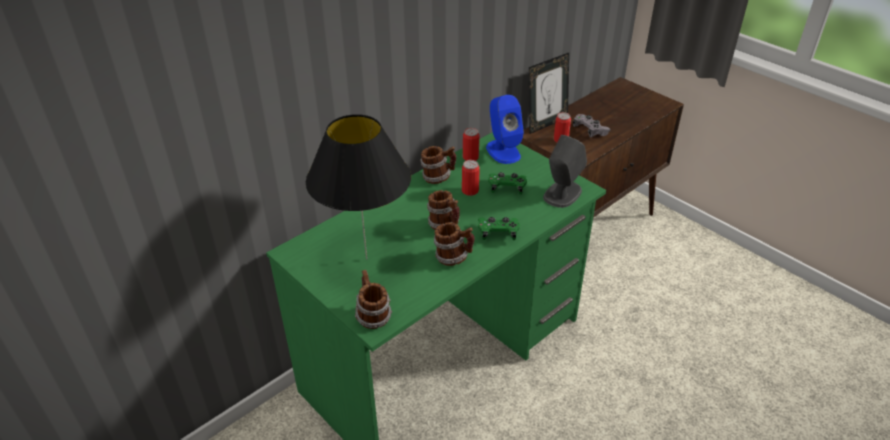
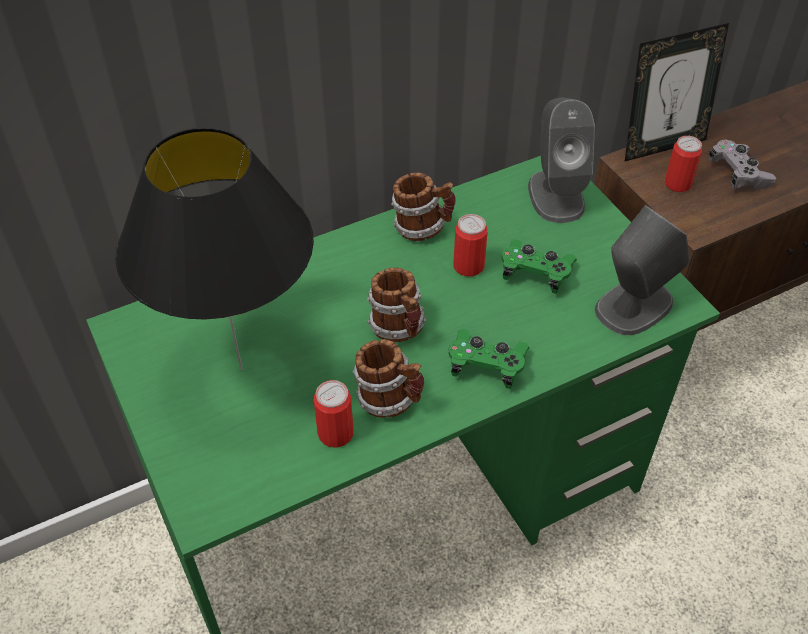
camera: 15 degrees right, 10 degrees up
(372, 316) = (208, 490): mug -> none
(470, 157) = (493, 197): can -> can (335, 433)
(503, 151) = (556, 195): blue speaker -> grey speaker

